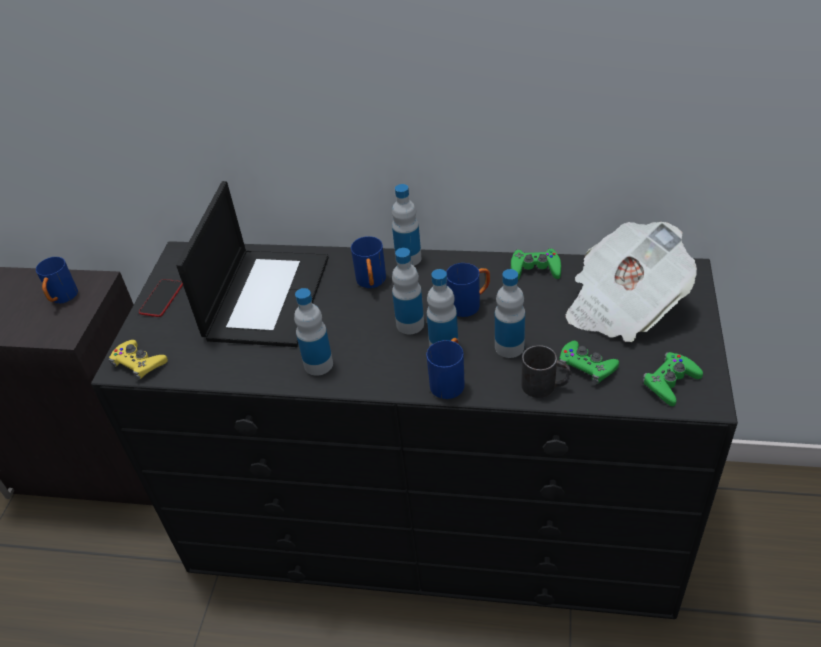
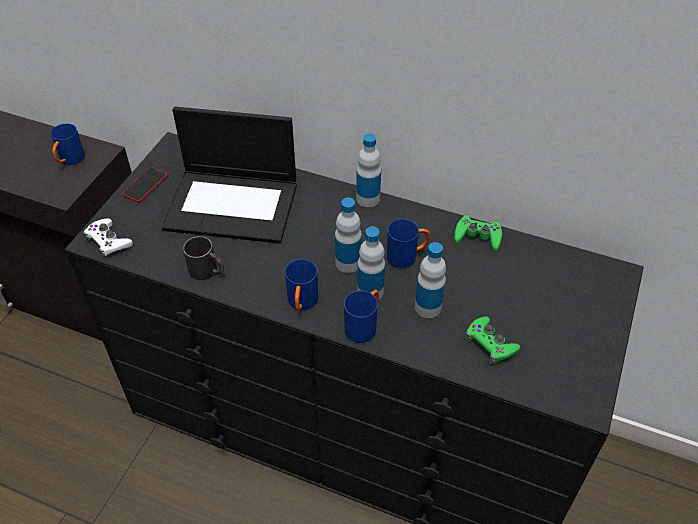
camera: 10 degrees right, 5 degrees up
(139, 363) = (108, 241): yellow game controller -> white game controller
(266, 296) = (233, 205): laptop -> laptop turned 75 degrees clockwise
(318, 364) = (257, 281): bottle -> none
(372, 283) = (328, 215): blue mug -> blue mug (302, 304)
(545, 386) = (447, 352): black mug -> black mug (208, 271)
(623, 305) = (545, 292): newspaper -> none
(670, 382) = (561, 379): green game controller -> none

